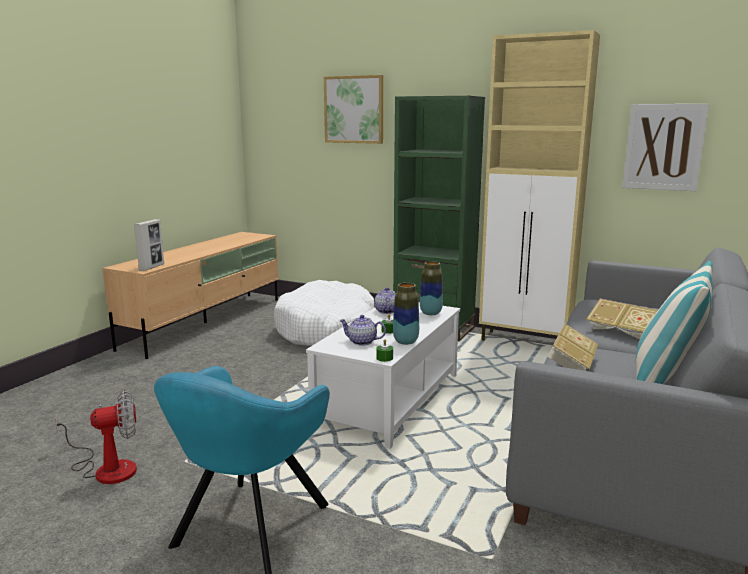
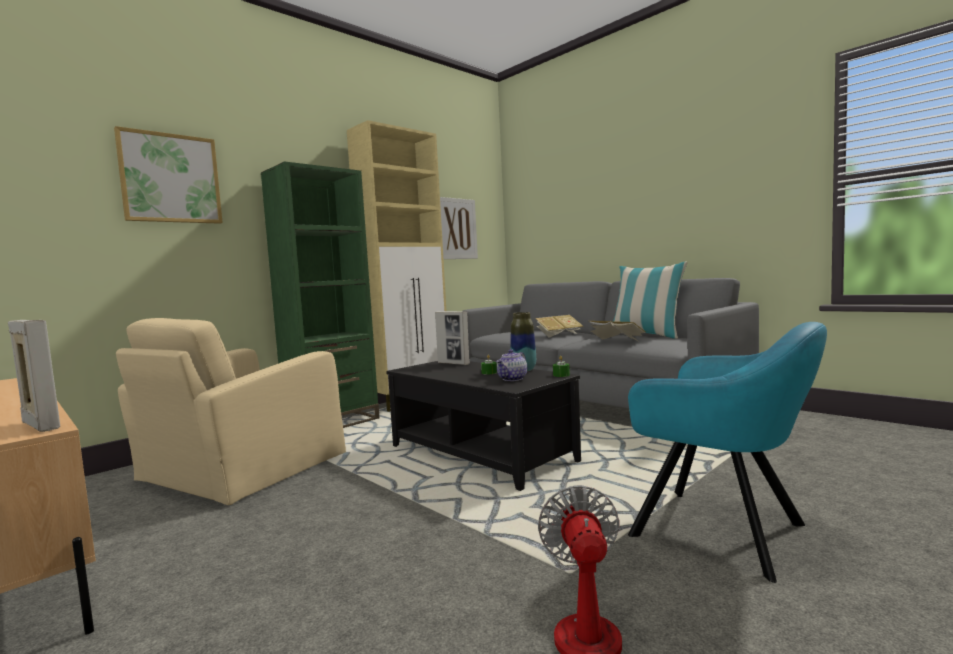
camera: 70 degrees left, 10 degrees down
(326, 329) = (242, 467): white dog bed -> beige armchair
(386, 311) = (429, 372): teapot -> none
(391, 400) = (481, 453): white coffee table -> black coffee table
(430, 313) = (453, 363): vase -> picture frame

